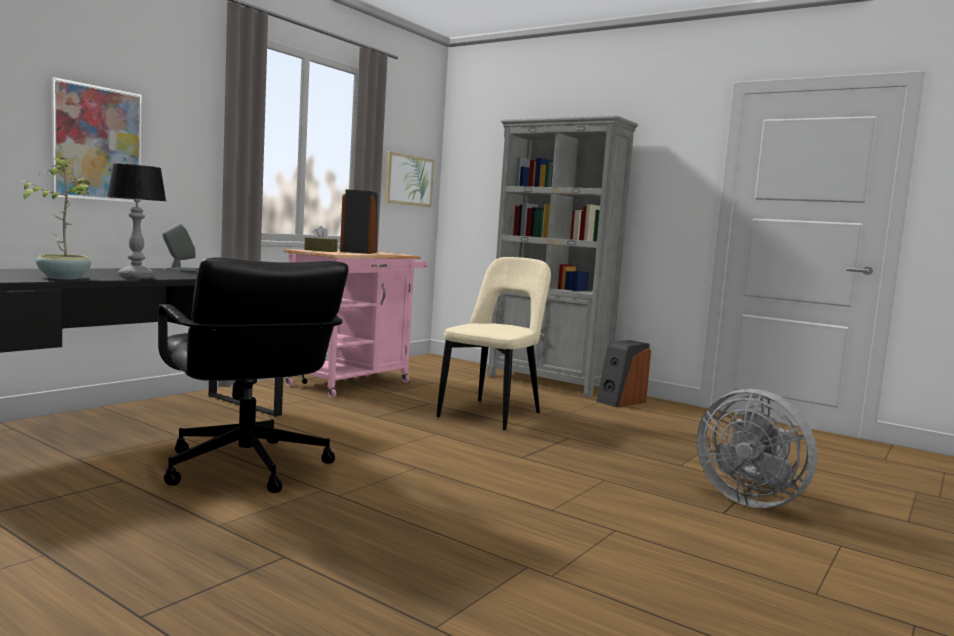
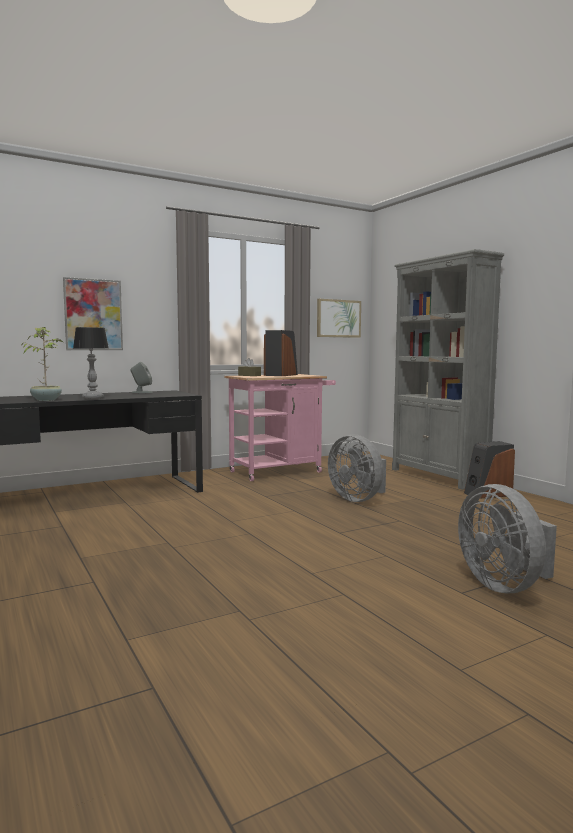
camera: 25 degrees right, 0 degrees up
(245, 467) = (138, 524): black office chair -> none
(493, 414) = (358, 499): beige chair -> grey fan

